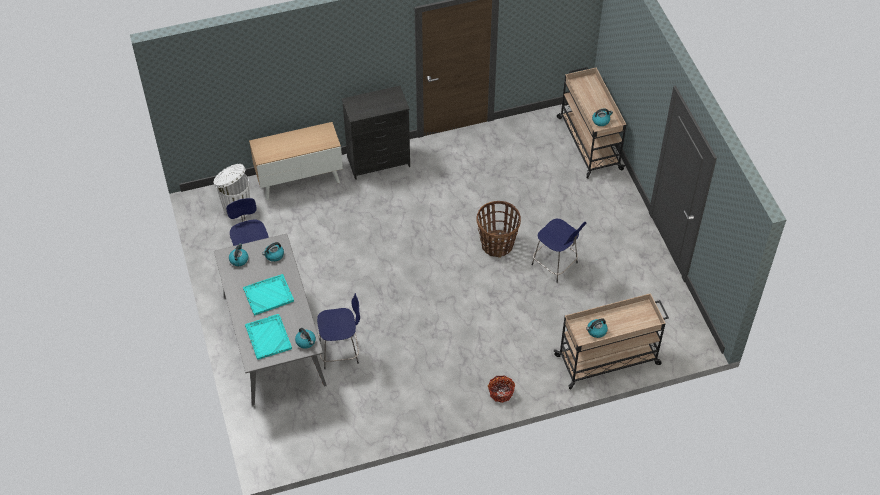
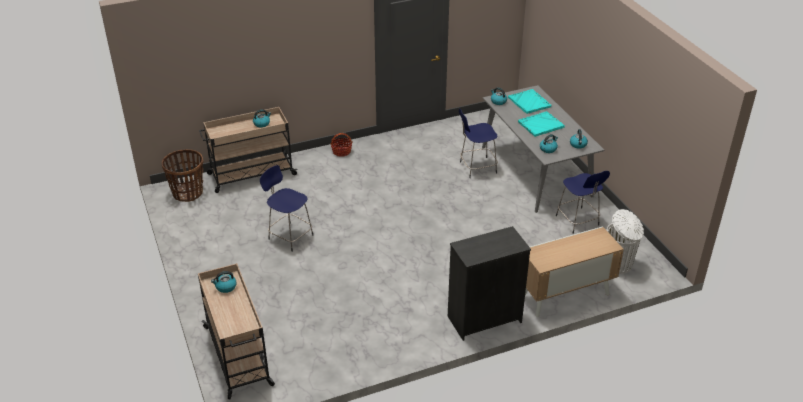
camera: 175 degrees right, 15 degrees down
(497, 244) = (346, 249): basket -> basket (188, 193)

